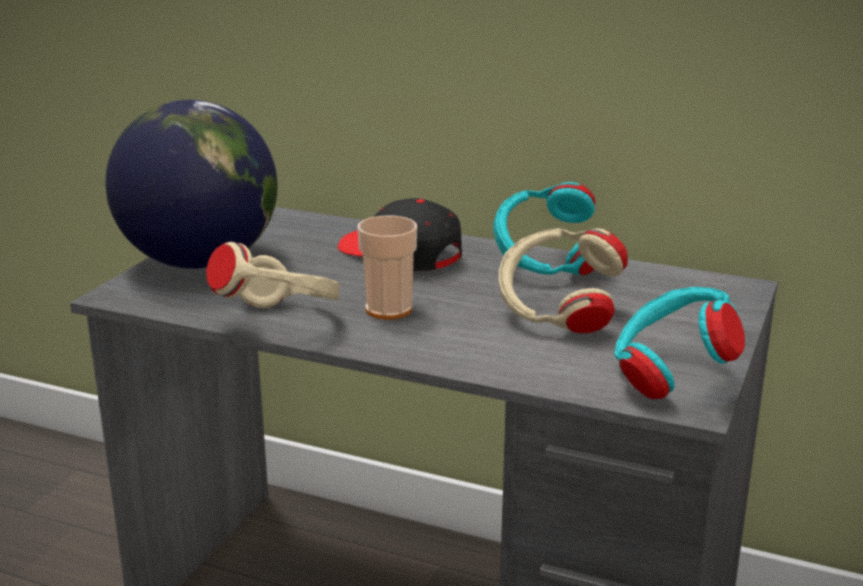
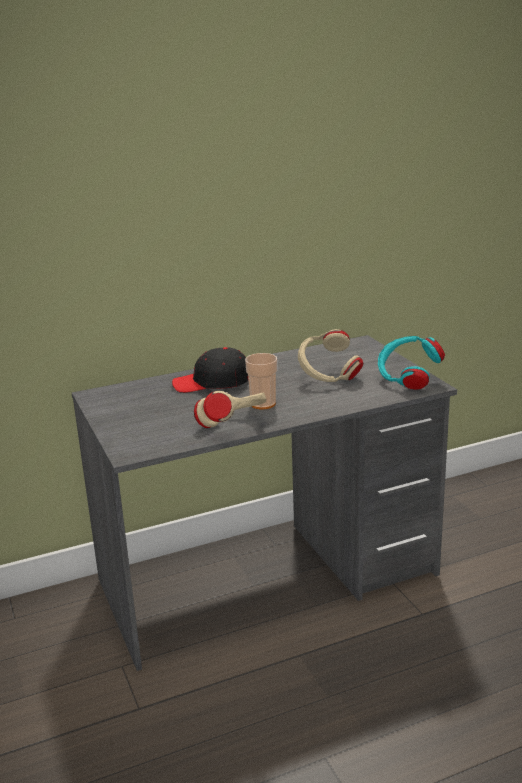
camera: 45 degrees left, 0 degrees up
(199, 262) = (129, 424): globe -> none
(547, 268) = (282, 363): turquoise headphones -> none

